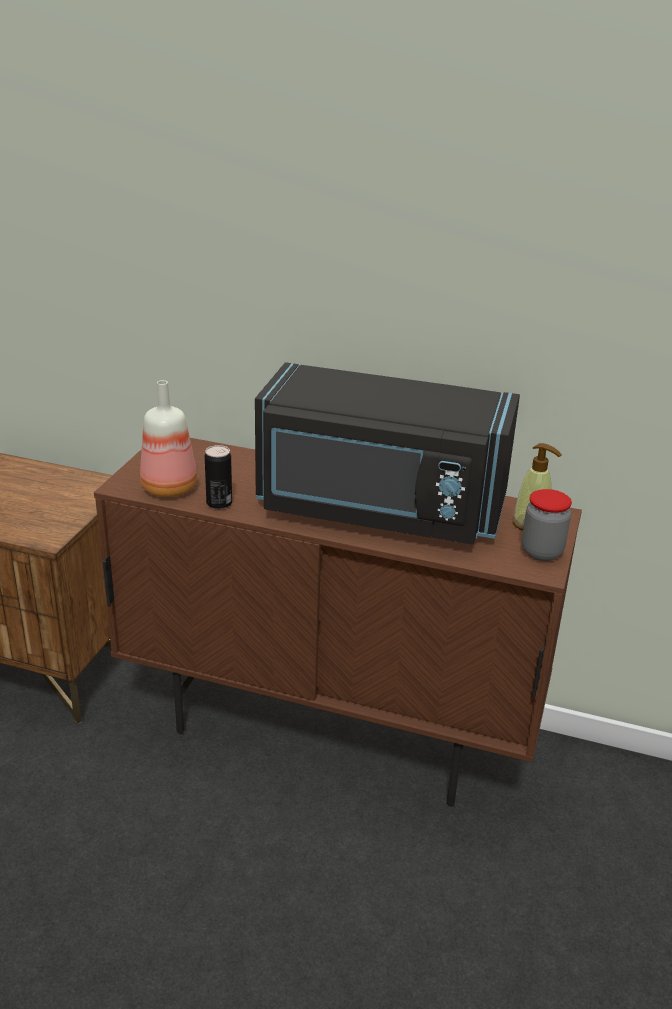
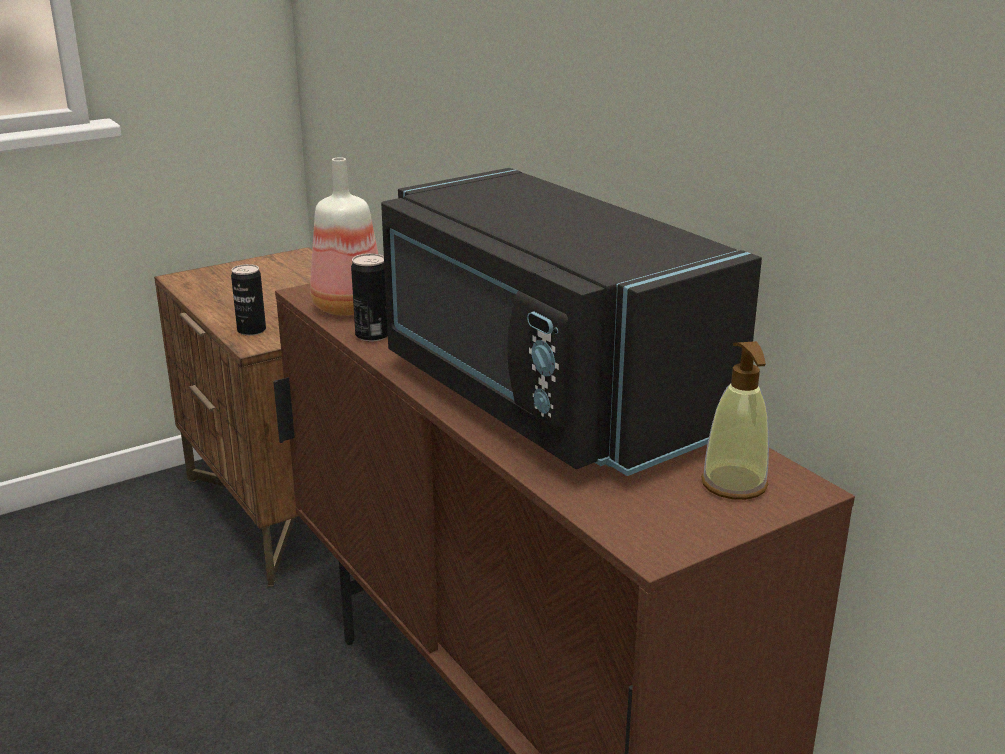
camera: 40 degrees right, 5 degrees down
(29, 529) = (251, 330): none -> can
(541, 552) = (691, 523): jar -> none

